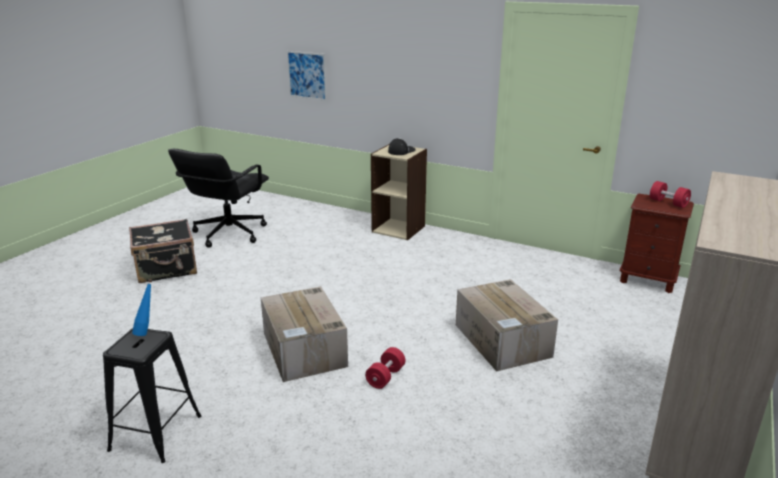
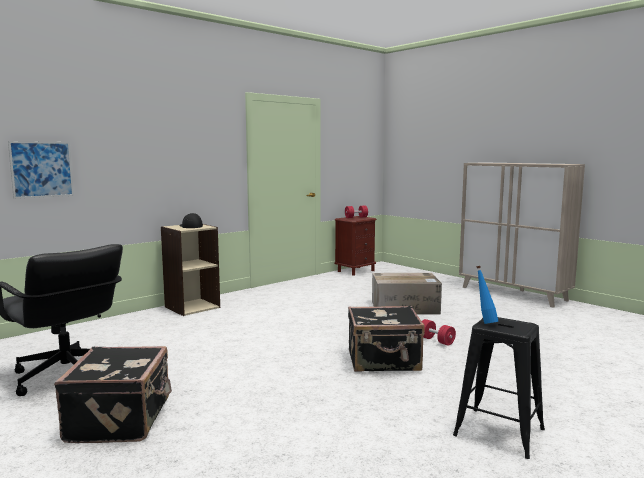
camera: 70 degrees left, 15 degrees down
(305, 350) = (384, 361): cardboard box -> black suitcase

